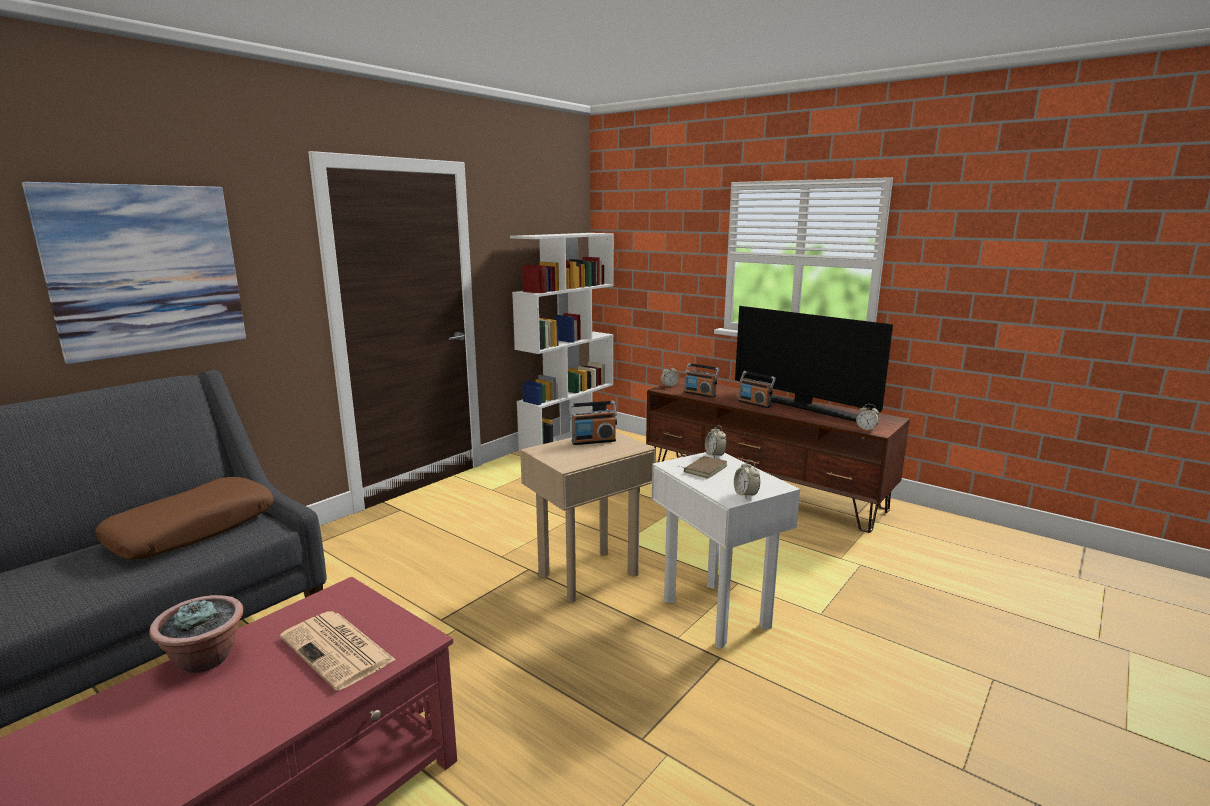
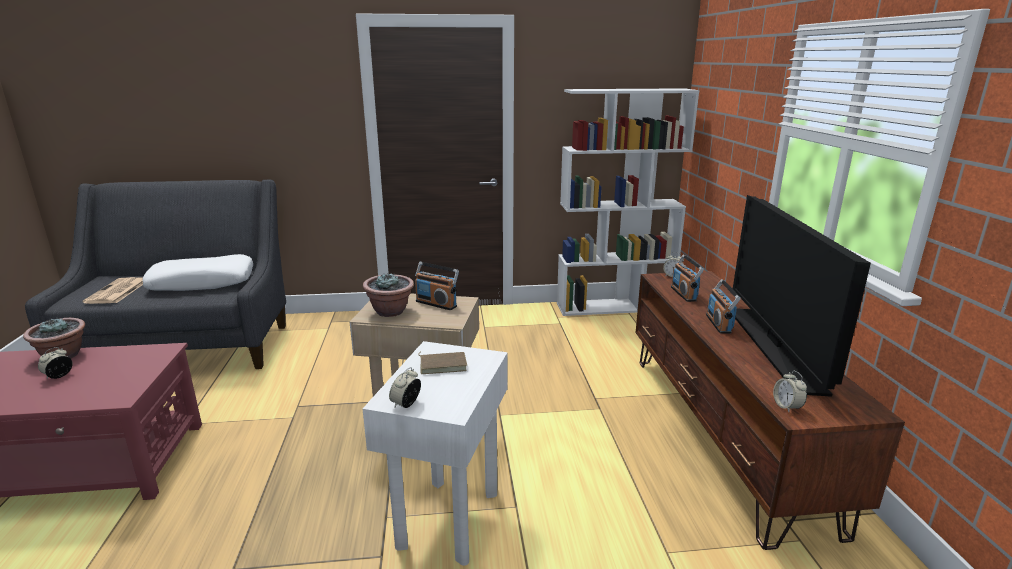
camera: 45 degrees right, 5 degrees up
(146, 270) = (234, 104): picture -> none
(193, 530) = (203, 282): brown pillow -> white pillow
(338, 650) = (93, 382): newspaper -> newspaper (117, 292)
(575, 457) = (390, 311): none -> potted plant
(715, 455) = (487, 356): alarm clock -> alarm clock (59, 376)

